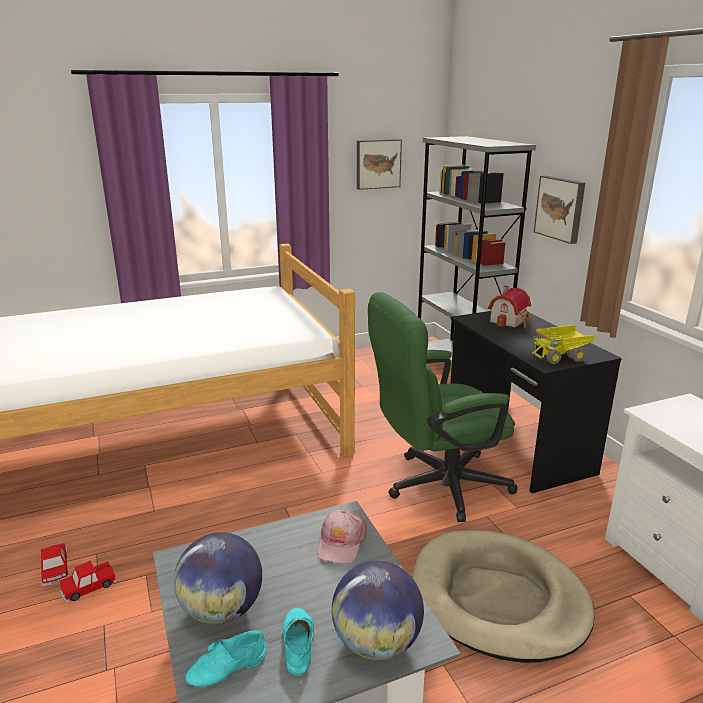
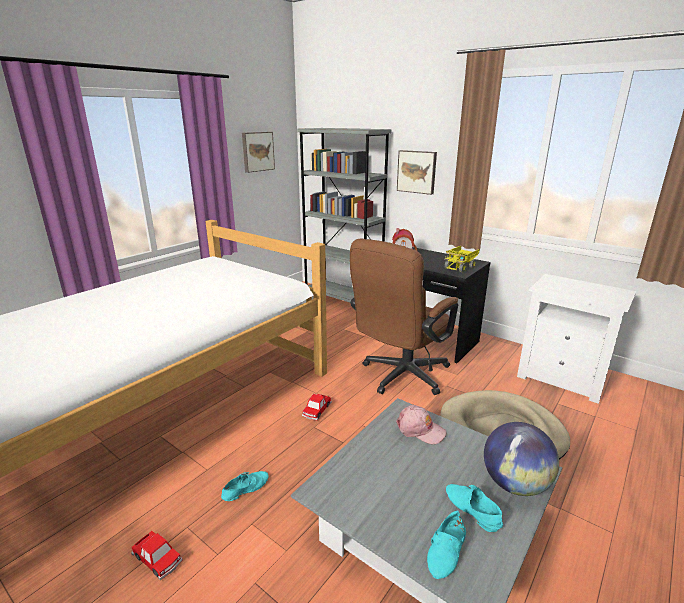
camera: 30 degrees left, 0 degrees up
(88, 586) = (207, 558): toy car -> toy car (316, 410)
(169, 540) = (245, 488): none -> turquoise shoe
(222, 609) = (395, 512): globe -> none
(341, 542) = (420, 429): pink cap -> pink cap turned 45 degrees counterclockwise
(437, 486) = (400, 377): green office chair -> brown office chair

